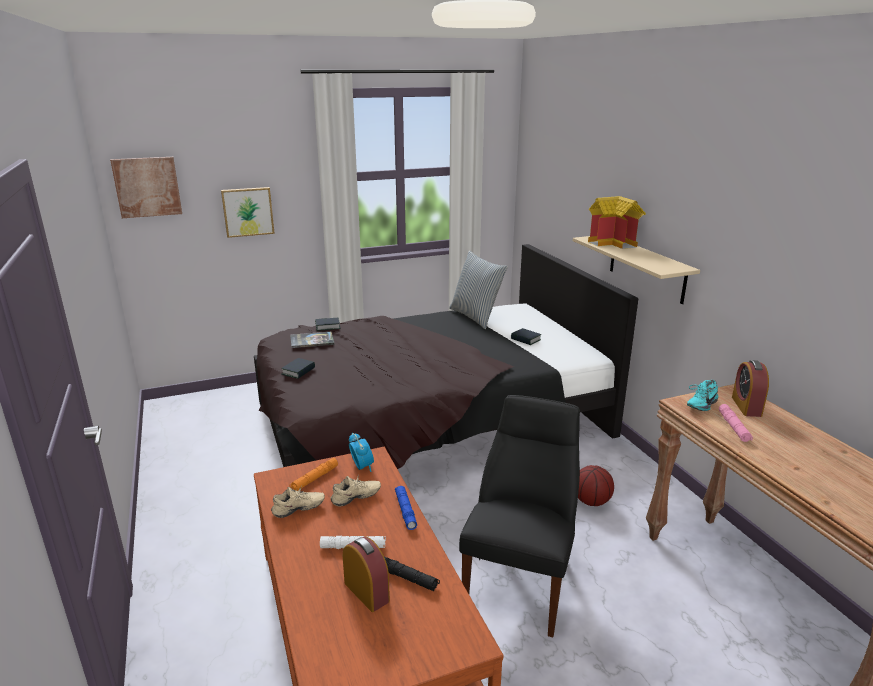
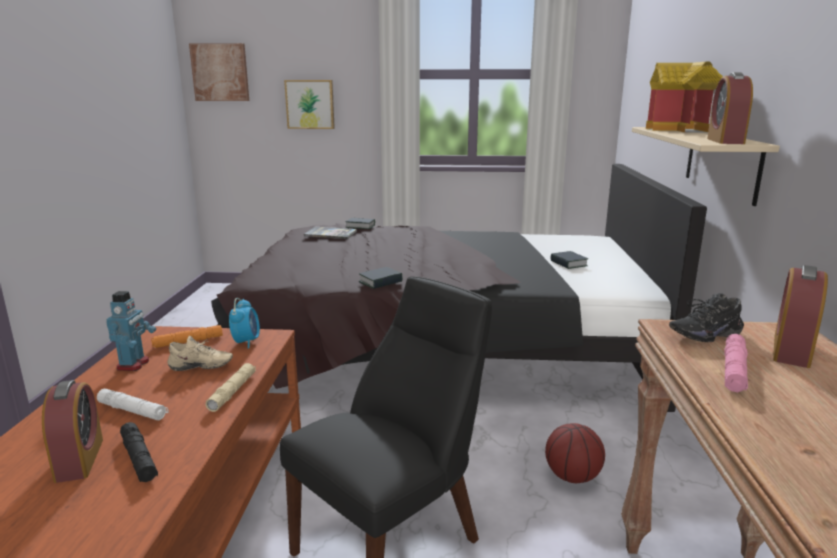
camera: 25 degrees right, 5 degrees down
(298, 371) = (285, 253): book -> book (380, 282)
(299, 510) = (134, 364): beige shoe -> toy robot
(405, 511) = (232, 392): blue flashlight -> beige flashlight
(476, 317) = (531, 239): pillow -> none
(666, 266) = (725, 141): none -> alarm clock
(700, 404) = (703, 334): turquoise shoe -> black shoe

